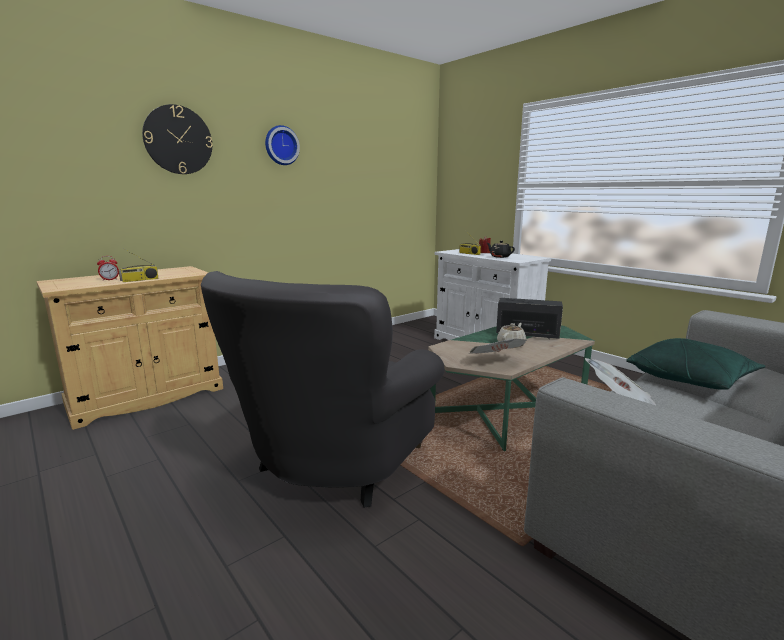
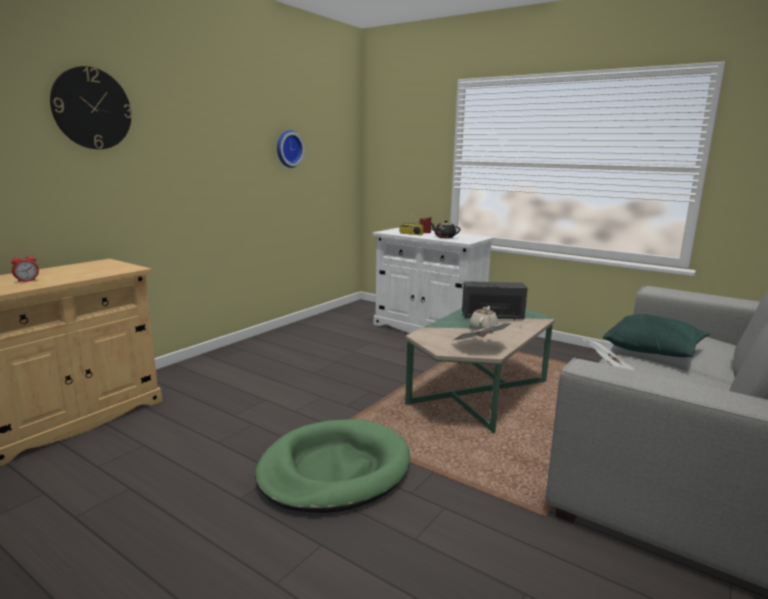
camera: 15 degrees left, 0 degrees up
(139, 280) = (68, 280): radio -> none
(281, 145) = (205, 115): wall clock -> wall clock (288, 149)
(332, 467) = (334, 470): grey armchair -> green dog bed

